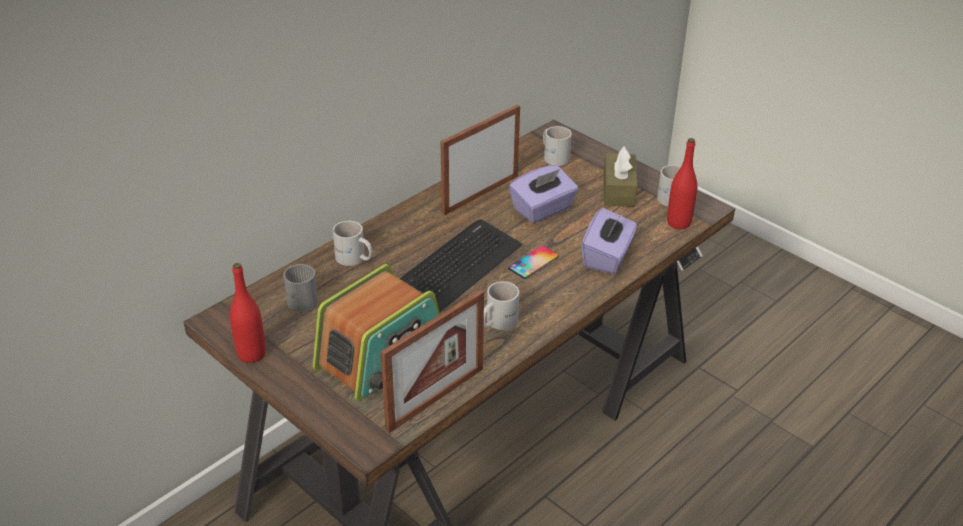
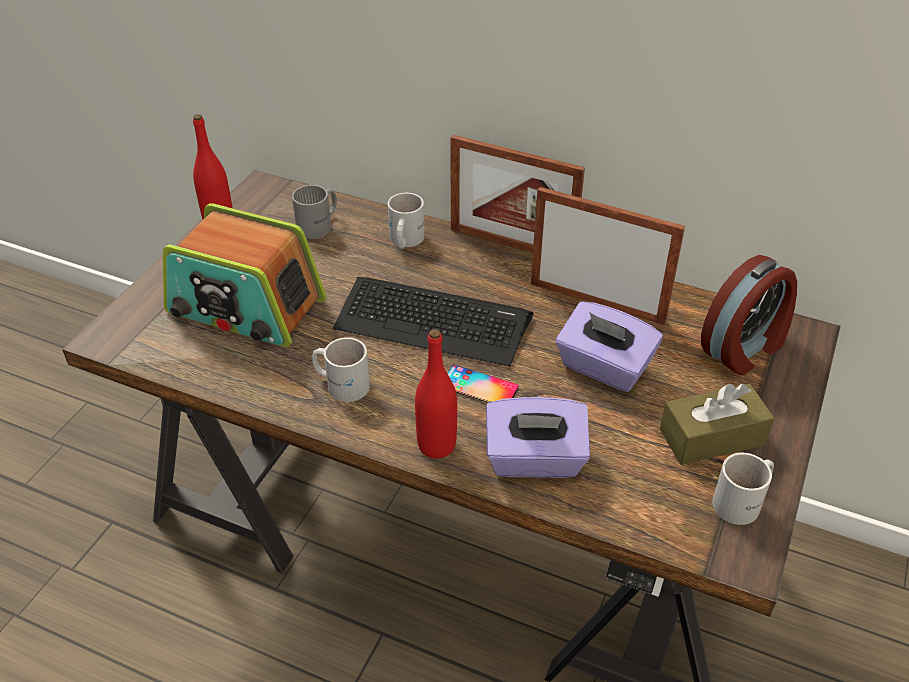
camera: 70 degrees right, 5 degrees up
(435, 398) = (187, 368): picture frame -> picture frame (511, 244)
(554, 155) = (744, 348): white mug -> alarm clock
(678, 223) = (675, 528): red bottle -> red bottle (436, 445)

